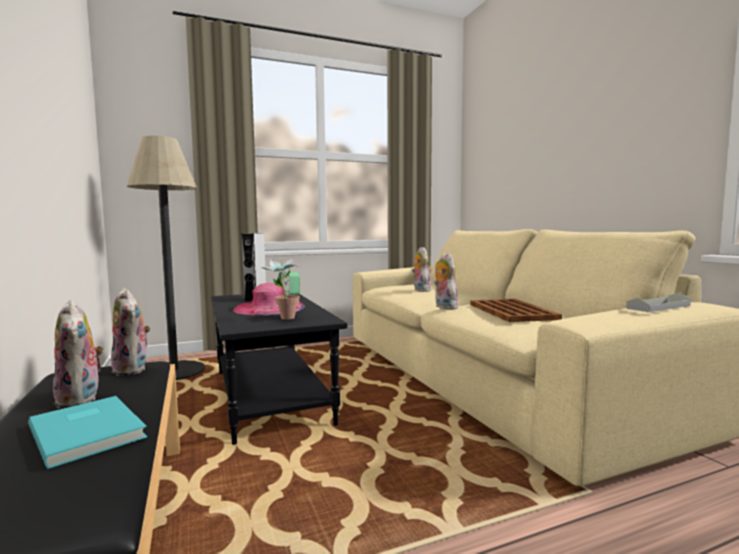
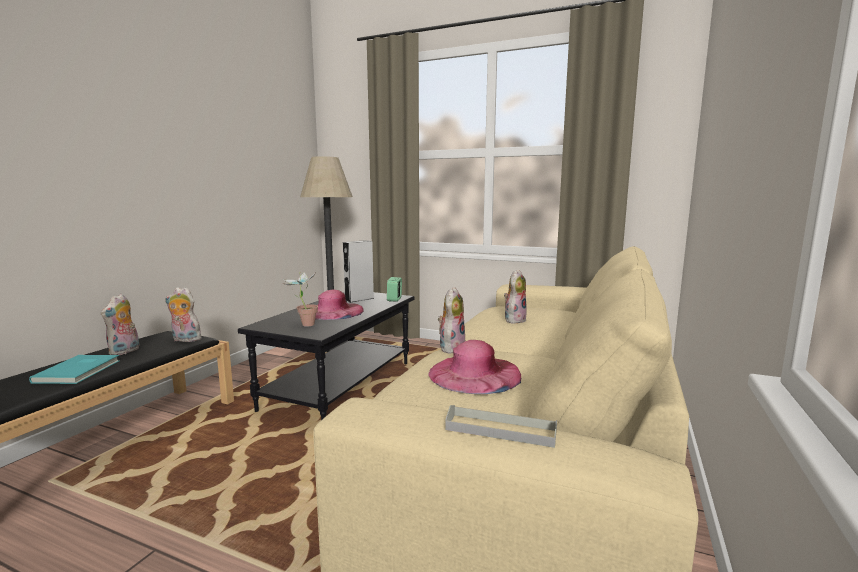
camera: 45 degrees right, 5 degrees up
(133, 369) = (185, 340): plush toy -> plush toy turned 90 degrees clockwise
(511, 311) = (474, 374): brown tray -> pink hat

